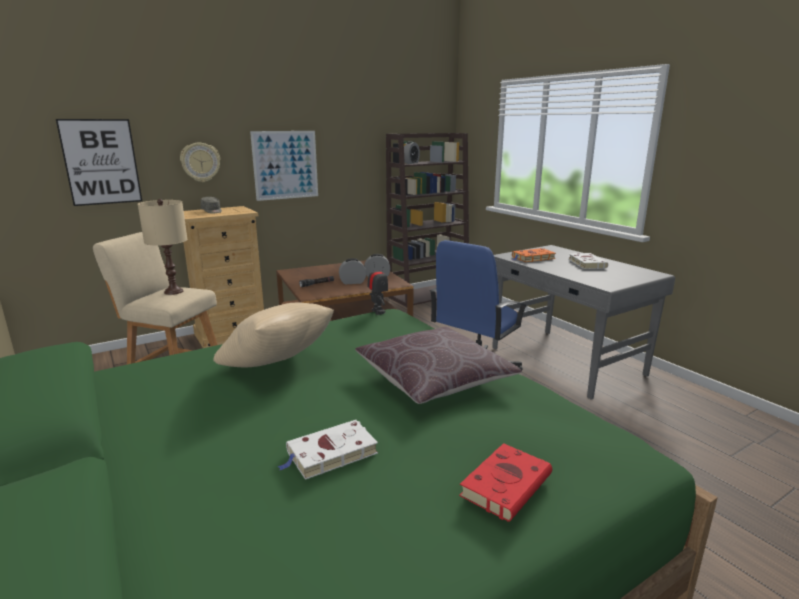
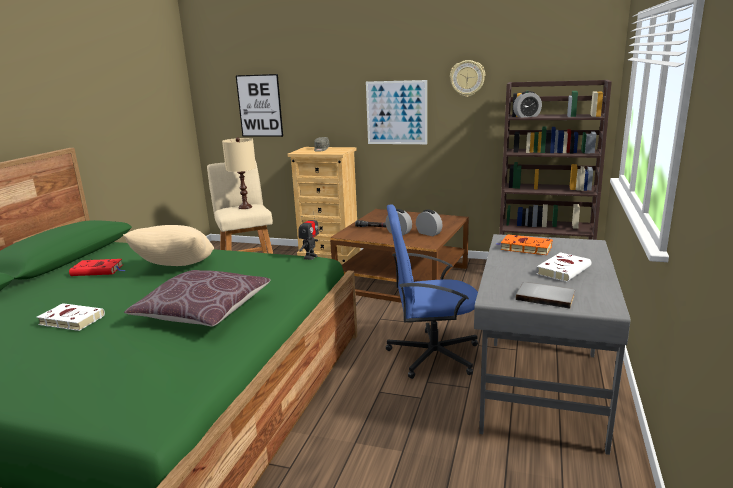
camera: 50 degrees right, 0 degrees up
(200, 162) = (325, 108): wall clock -> wall clock (467, 78)
(507, 484) = (61, 375): red book -> red book (99, 270)
(622, 277) = (545, 296): none -> grey book

